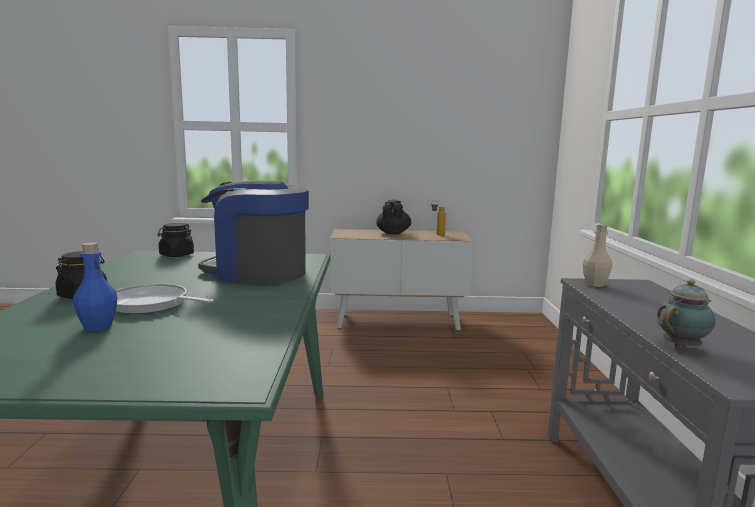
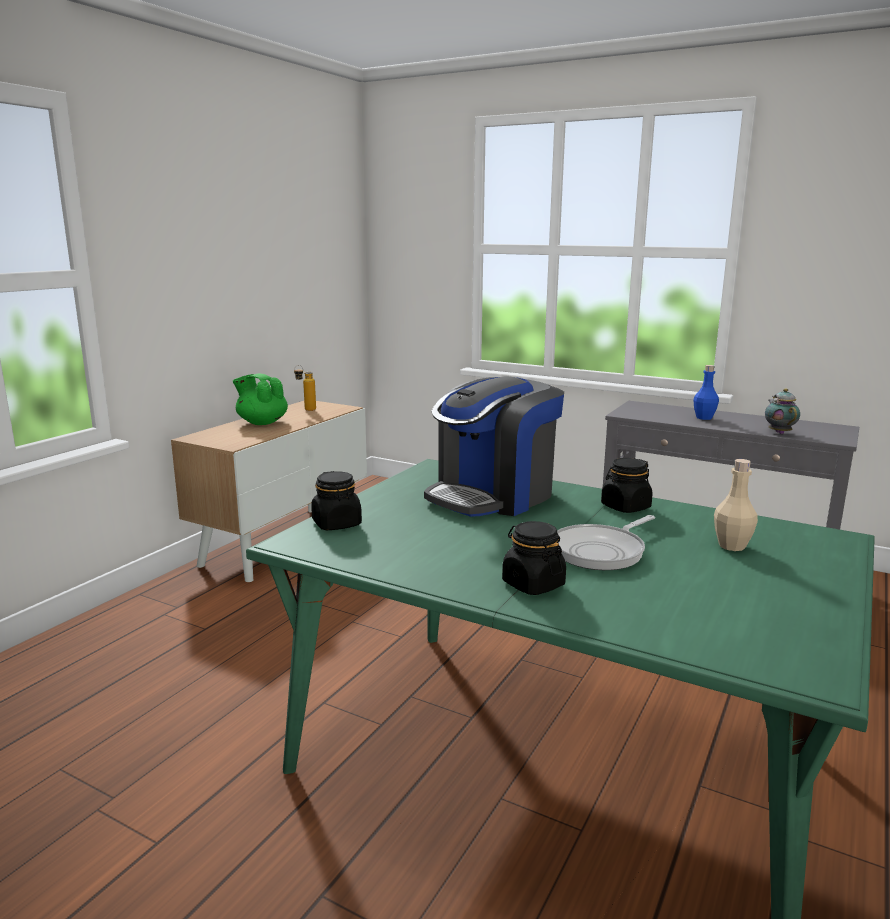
camera: 60 degrees left, 5 degrees up
(98, 327) = (676, 578): blue bottle -> blue bottle (704, 418)
(265, 302) = (625, 507): none -> black jar
(393, 233) = (262, 422): black teapot -> green teapot
(595, 284) = (632, 413): beige bottle -> beige bottle (731, 546)

